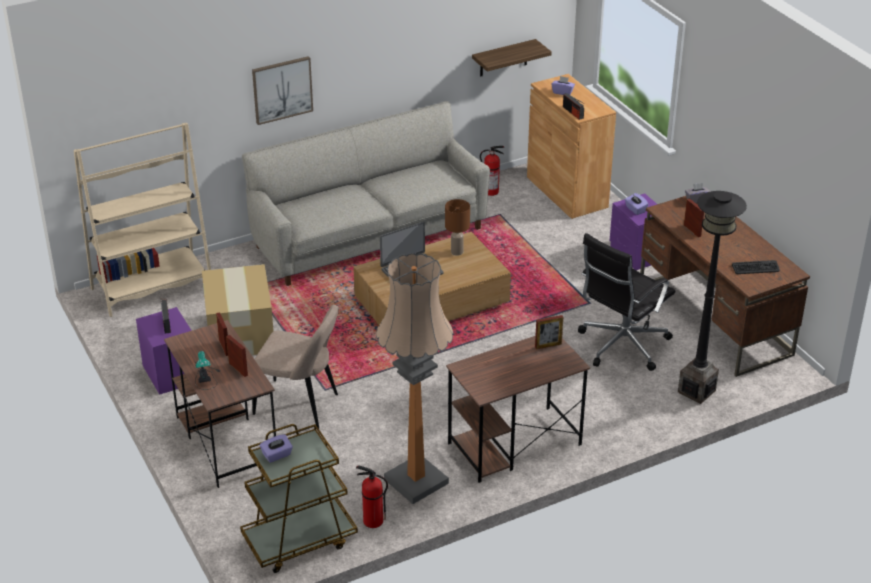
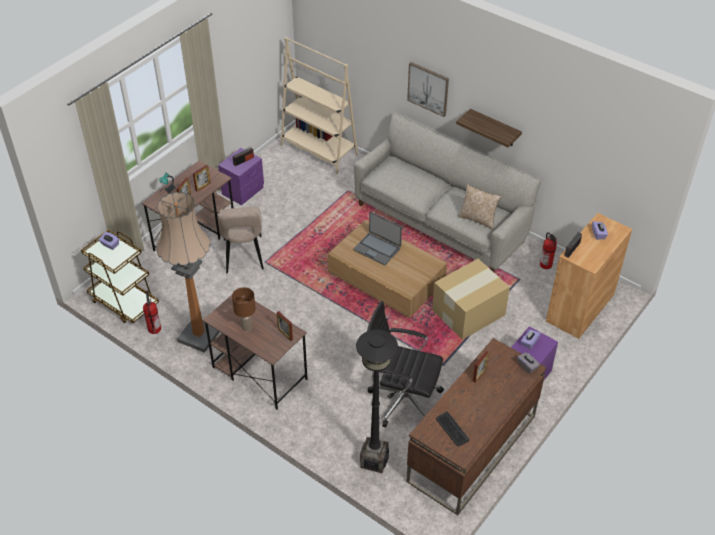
camera: 65 degrees right, 10 degrees up
(239, 334) = (297, 204): cardboard box -> cardboard box (467, 312)
(437, 180) = (478, 219): none -> pillow
(457, 251) = (416, 263): brown table lamp -> brown table lamp (247, 327)
(503, 58) = (596, 181): shelf -> shelf (494, 128)

